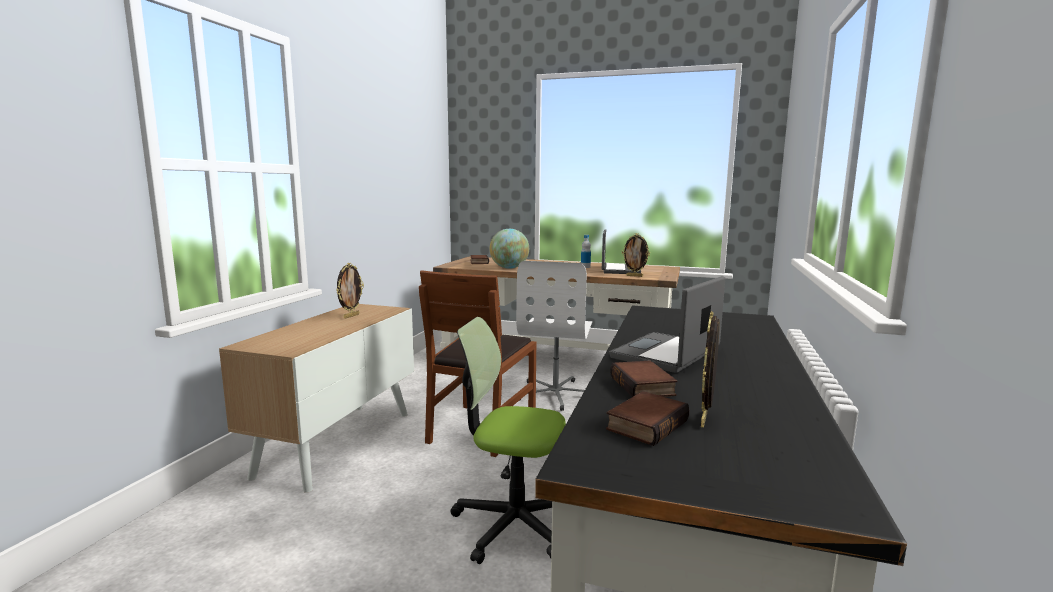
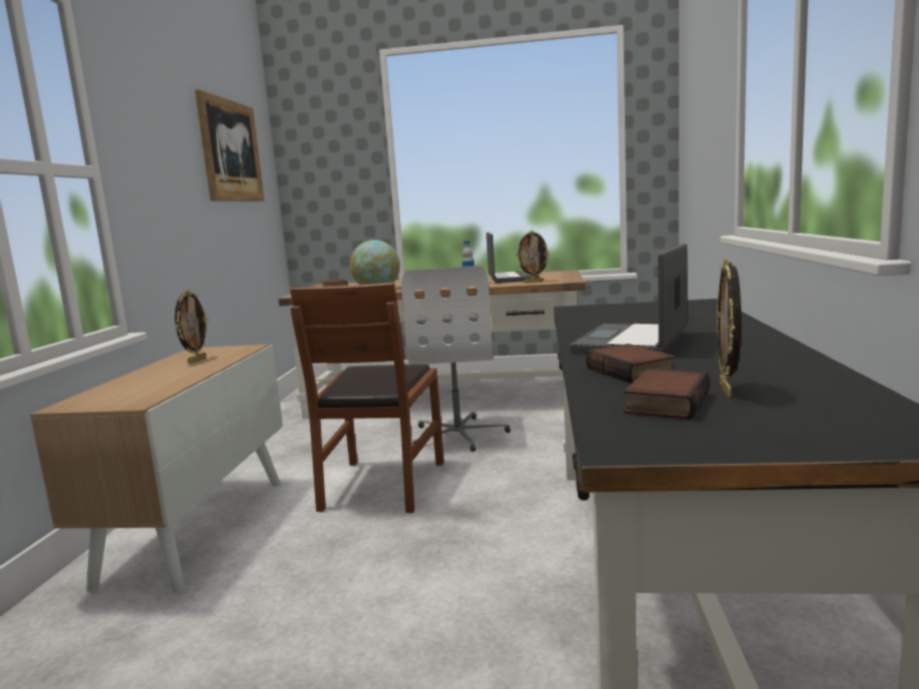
camera: 10 degrees left, 0 degrees up
(411, 150) = (231, 151): none -> picture
(513, 524) = (464, 581): office chair -> none

